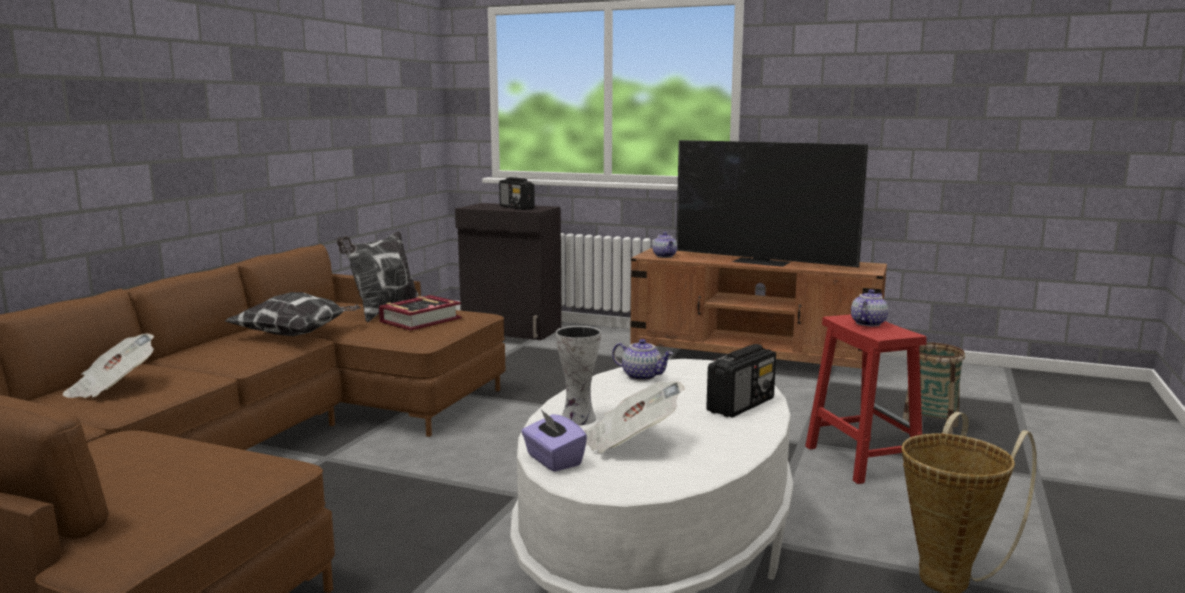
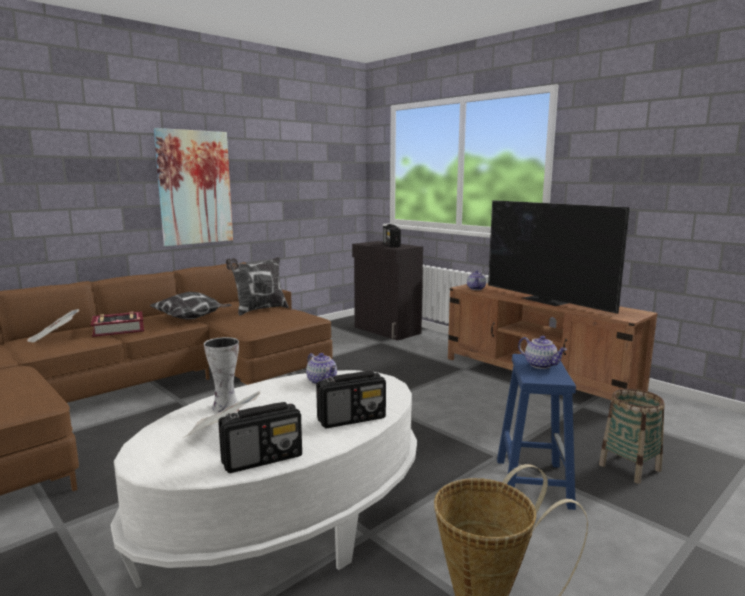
camera: 25 degrees right, 0 degrees up
(246, 128) = (195, 187): none -> picture
(420, 320) = (270, 318): book -> book (118, 329)
(553, 460) = (155, 436): purple tissue box -> none
(718, 455) = (263, 459): none -> radio
(860, 459) = (532, 482): red stool -> blue stool
(867, 323) = (541, 365): teapot -> teapot turned 75 degrees clockwise

